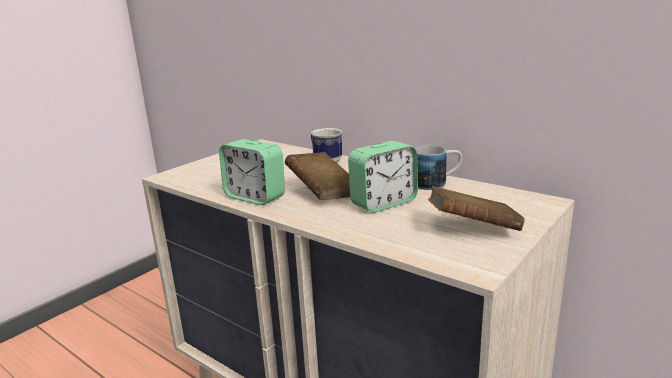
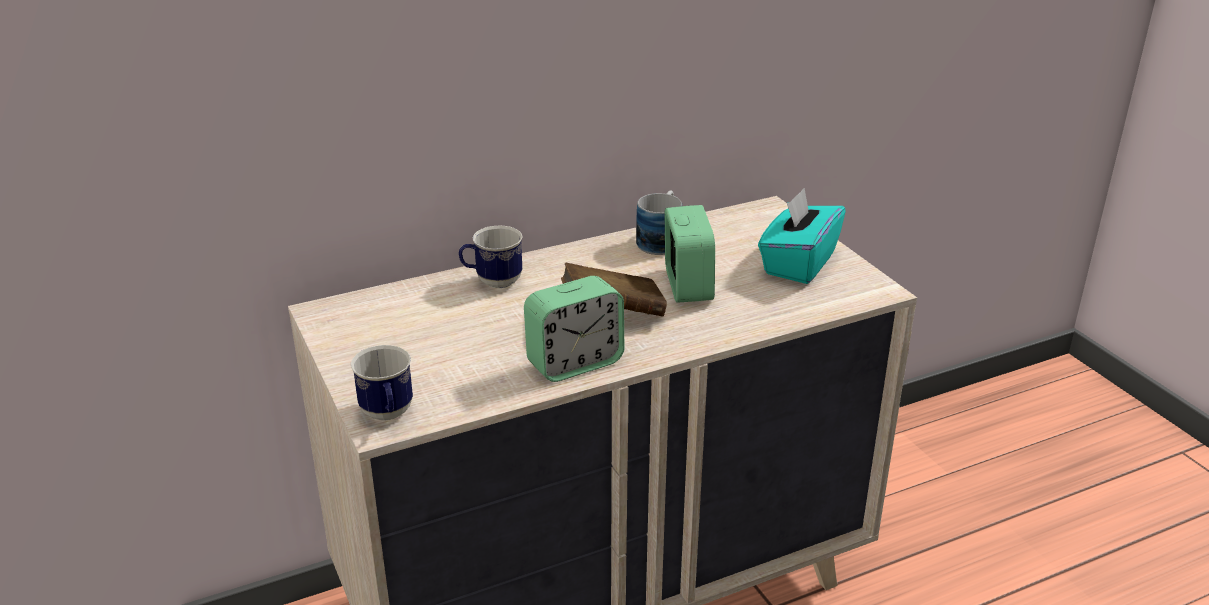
camera: 65 degrees left, 10 degrees up
(175, 175) = (388, 415): none -> mug
(472, 229) = (798, 263): brown book -> turquoise tissue box

